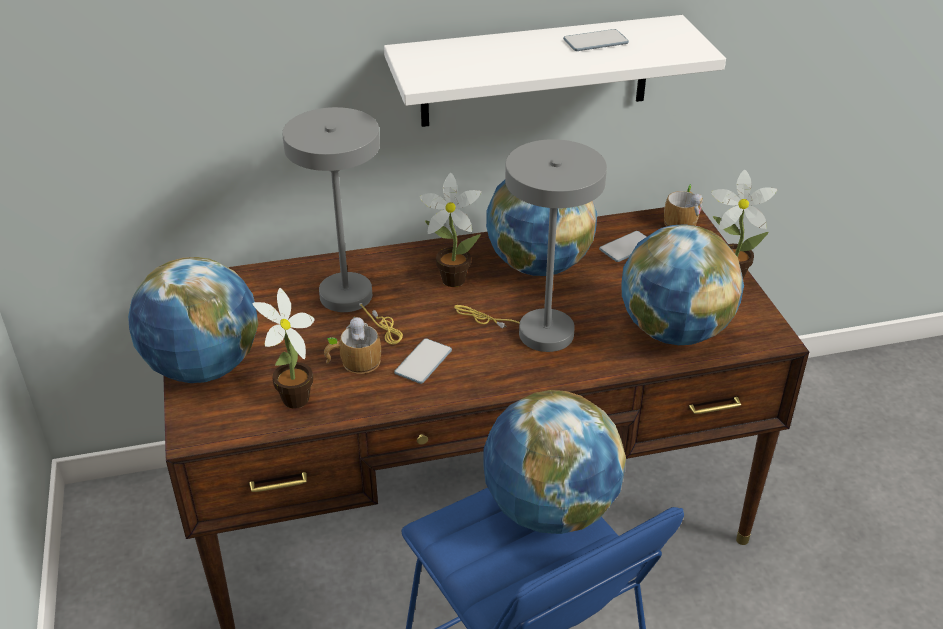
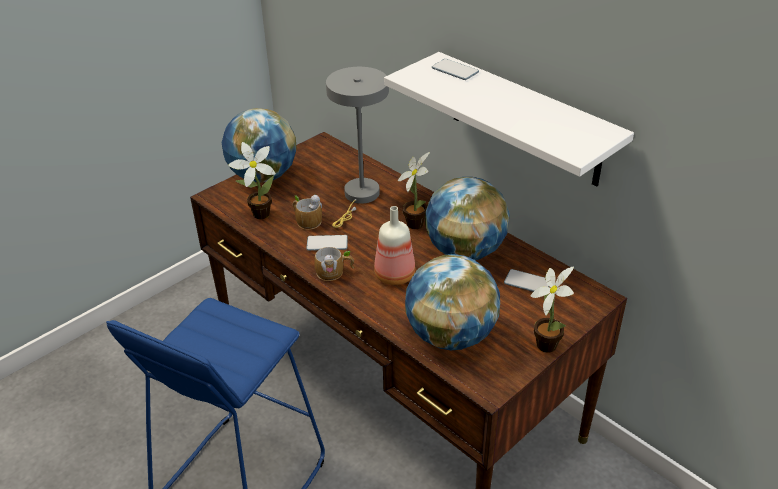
camera: 60 degrees right, 0 degrees up
(535, 332) = (393, 275): grey table lamp -> bottle
(549, 510) = (250, 344): globe -> none
(595, 42) = (535, 112): phone -> phone (455, 70)
(682, 220) = (593, 297): mug -> mug (335, 272)

